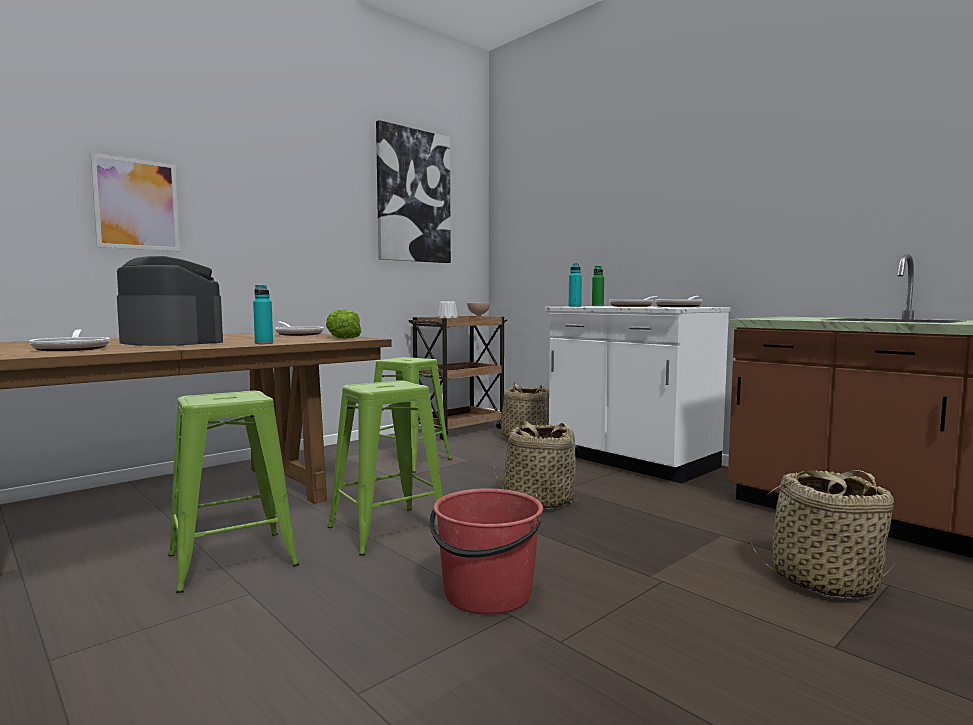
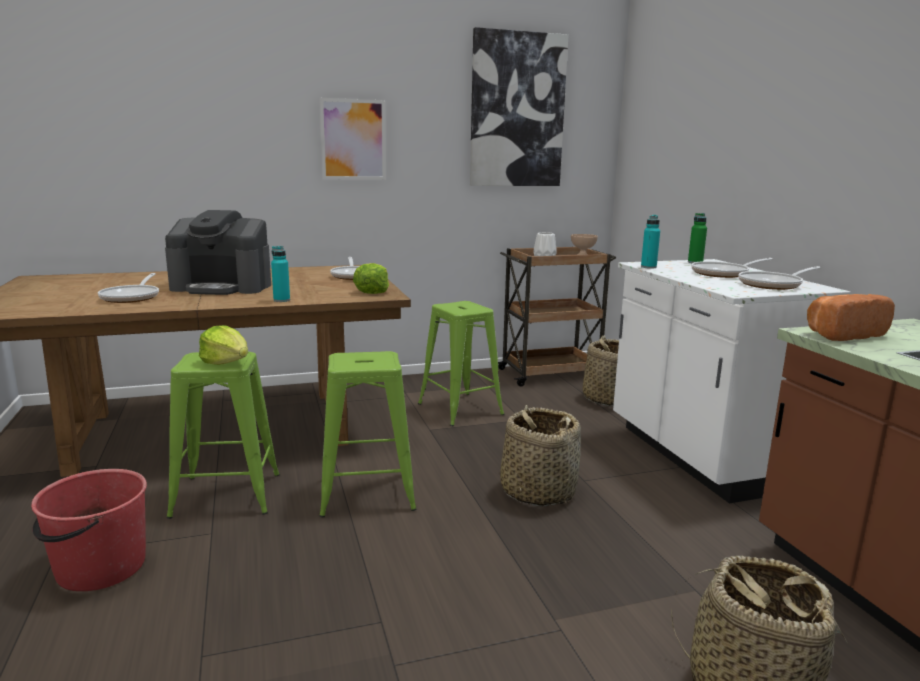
camera: 25 degrees right, 10 degrees up
(137, 204) = (224, 145): picture -> picture (353, 139)
(171, 342) = (223, 287): coffee machine -> coffee machine turned 120 degrees clockwise
(242, 396) = (226, 362): none -> lettuce
(487, 594) = (382, 591): red bucket -> red bucket (99, 568)
(771, 318) = (841, 334): none -> bread

